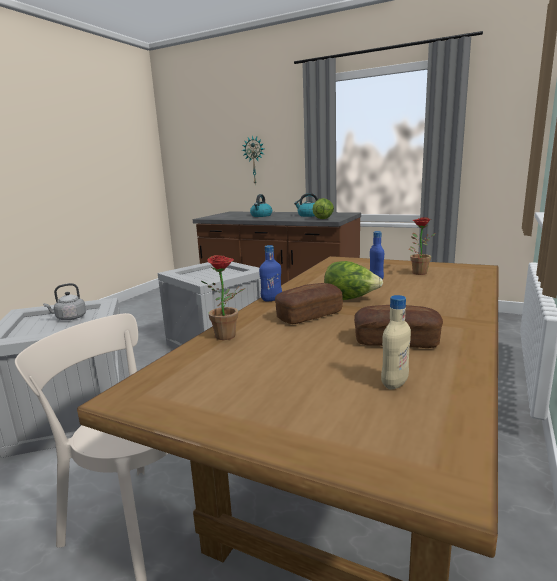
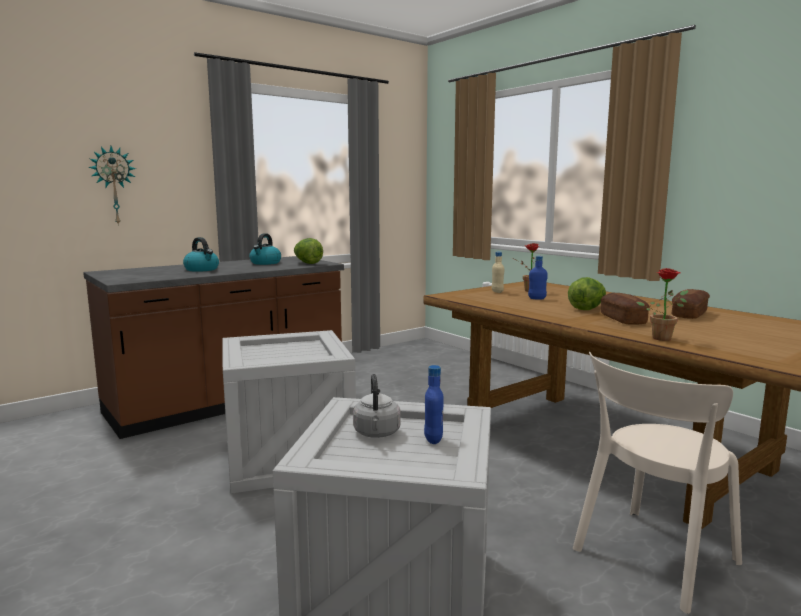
camera: 65 degrees left, 5 degrees down
(271, 299) = (567, 321): blue bottle -> blue bottle (433, 439)
(394, 383) = (756, 323): beige bottle -> beige bottle (497, 292)

